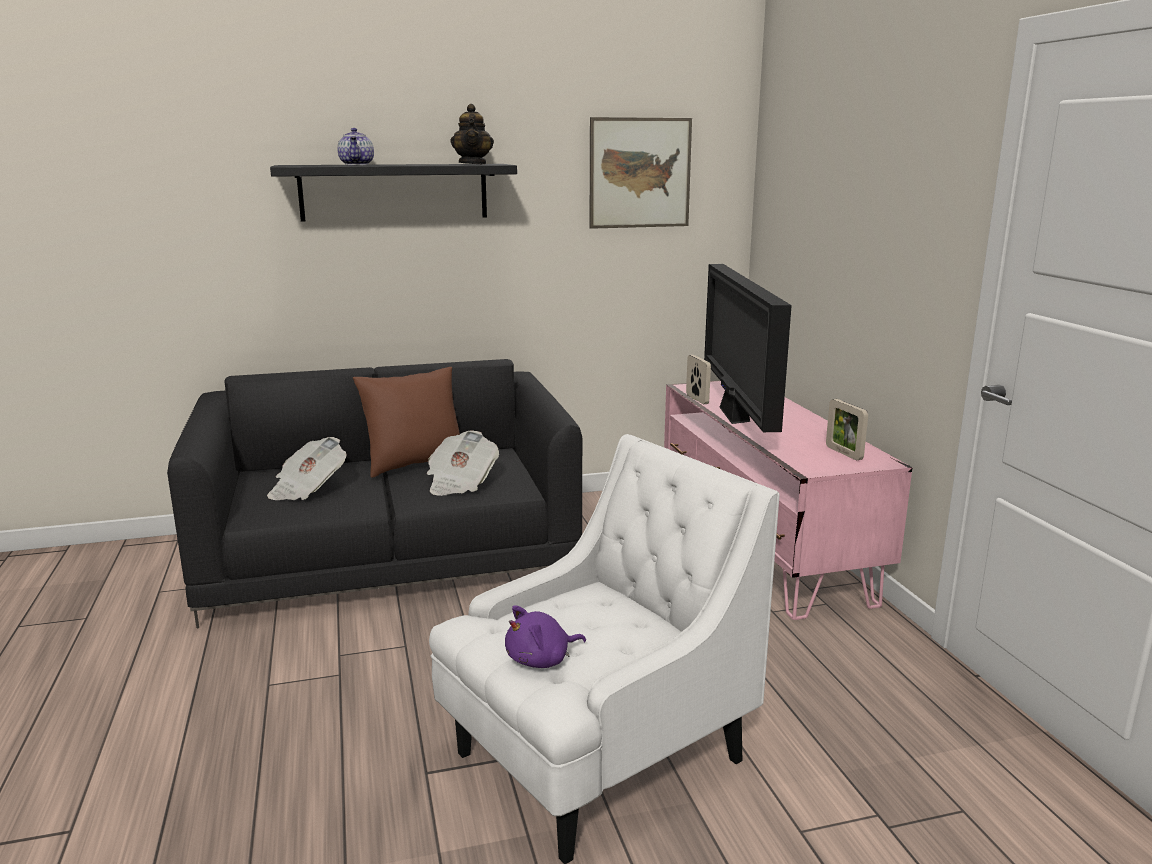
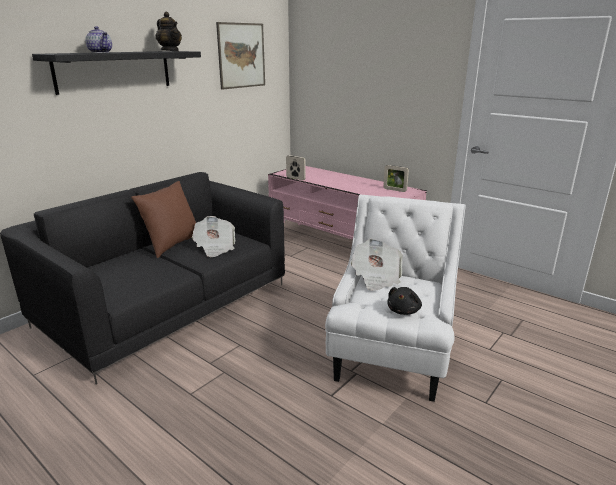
camera: 35 degrees left, 5 degrees up
(307, 489) = (128, 274): newspaper -> newspaper (376, 277)
(541, 660) = (404, 311): purple plush toy -> black plush toy
(734, 416) = (325, 183): television -> none

